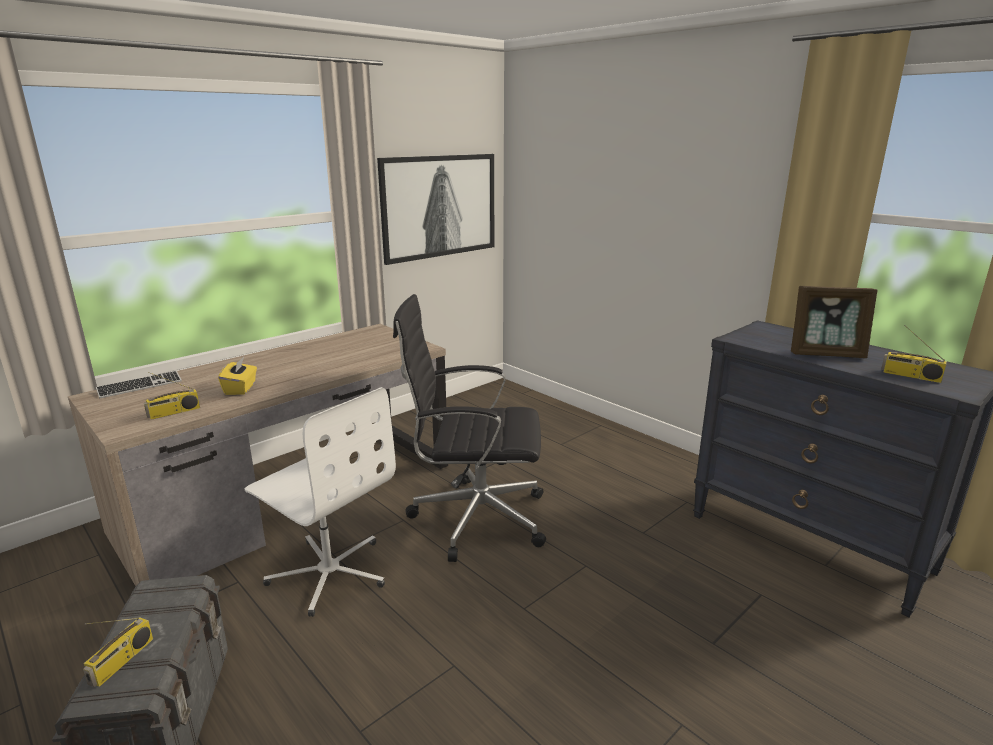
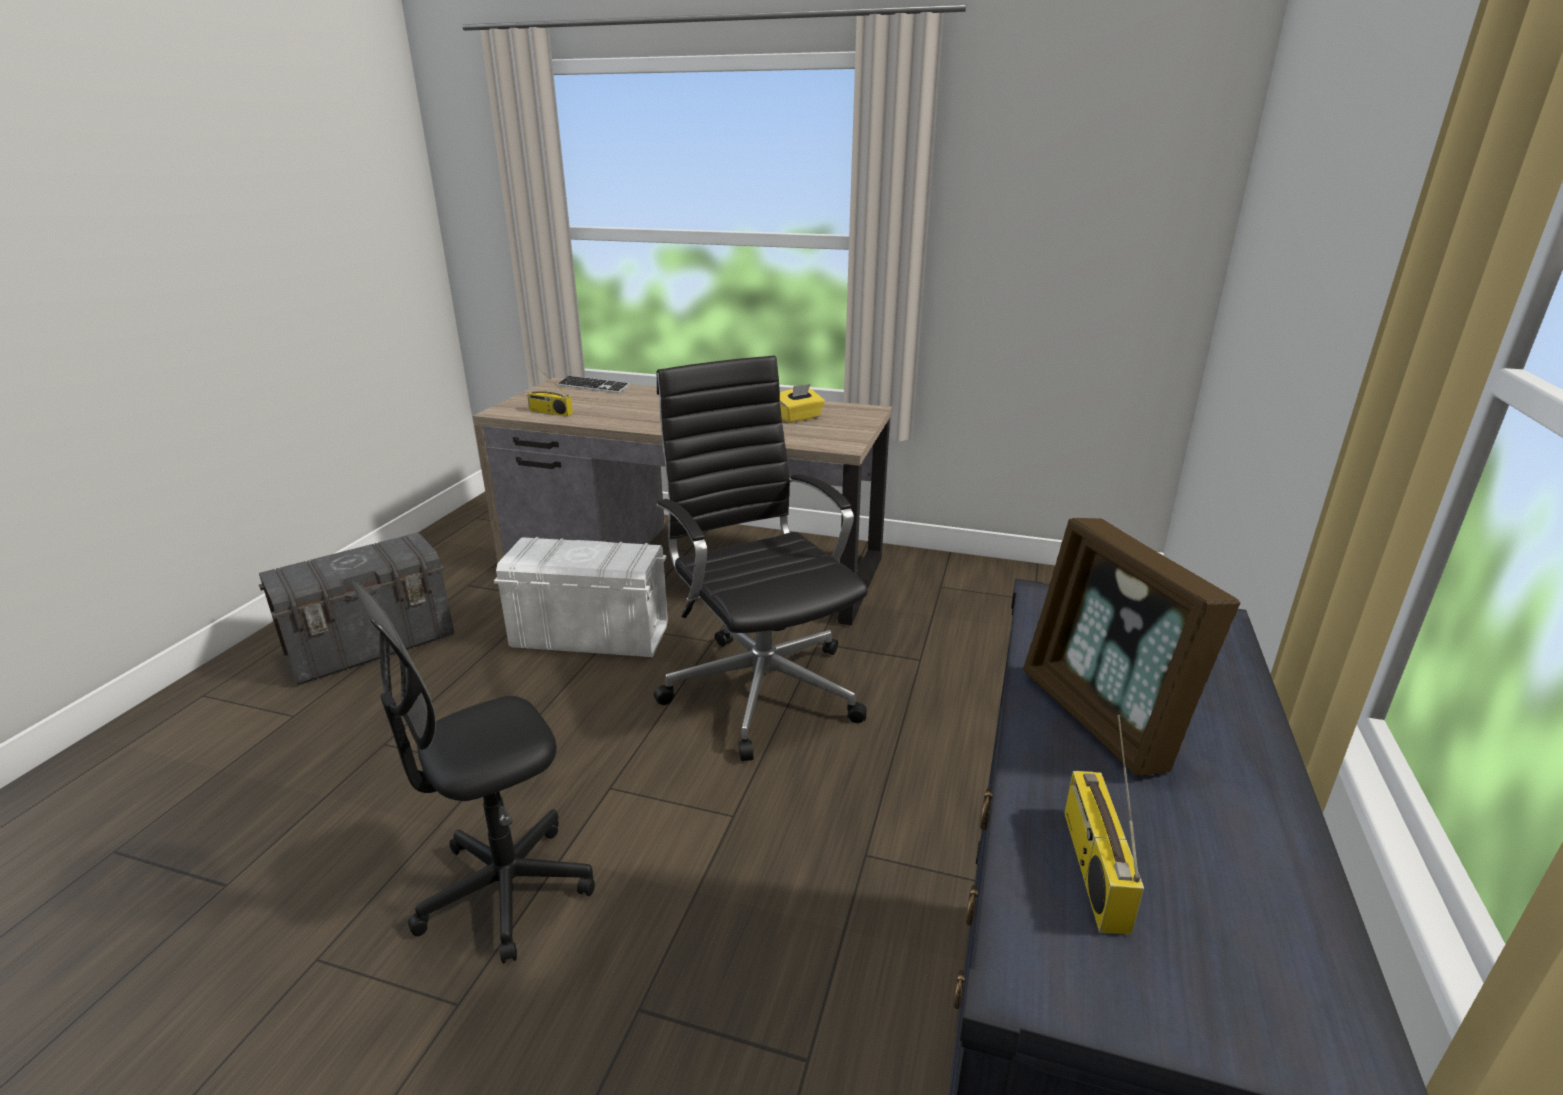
camera: 60 degrees right, 5 degrees up
(122, 662) = (319, 566): radio -> none
(241, 388) = (624, 414): yellow tissue box -> yellow tissue box (799, 418)
(329, 572) = (590, 636): white office chair -> white storage box
(440, 206) = (1066, 251): picture -> none
(593, 682) = (505, 891): none -> black office chair

